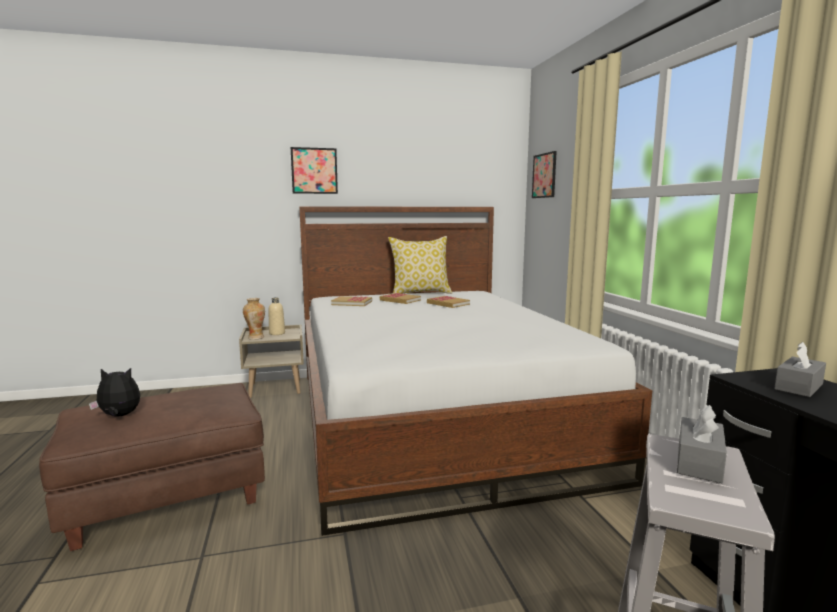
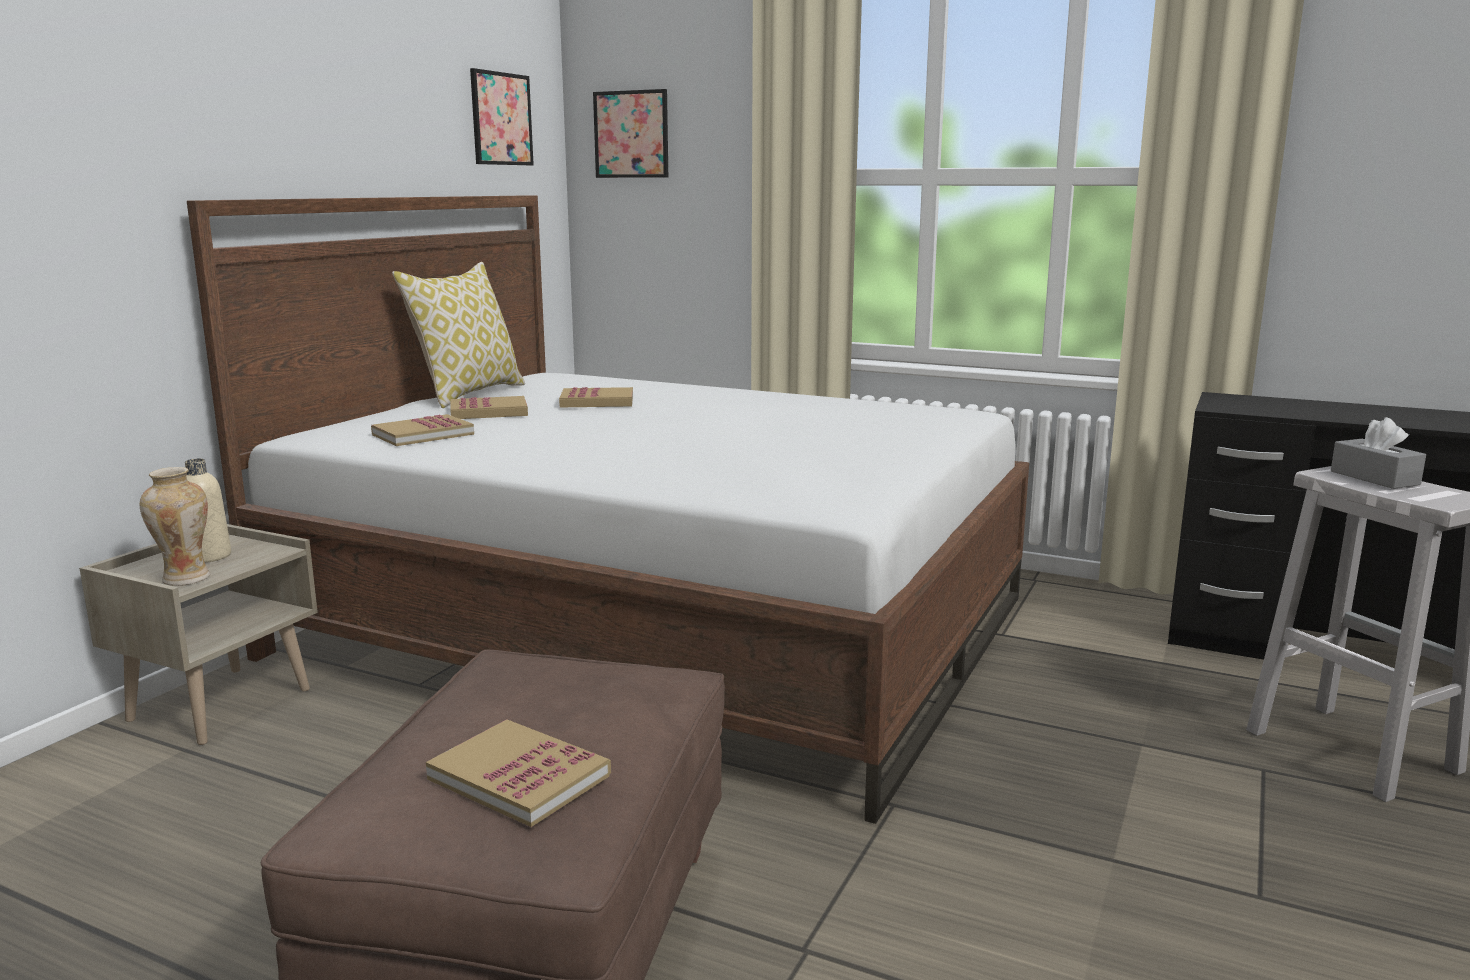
camera: 50 degrees left, 5 degrees up
(119, 416) = (519, 777): plush toy -> book
(314, 171) = (203, 101): picture -> picture (501, 119)
(798, 387) = (1262, 404): grey tissue box -> none

